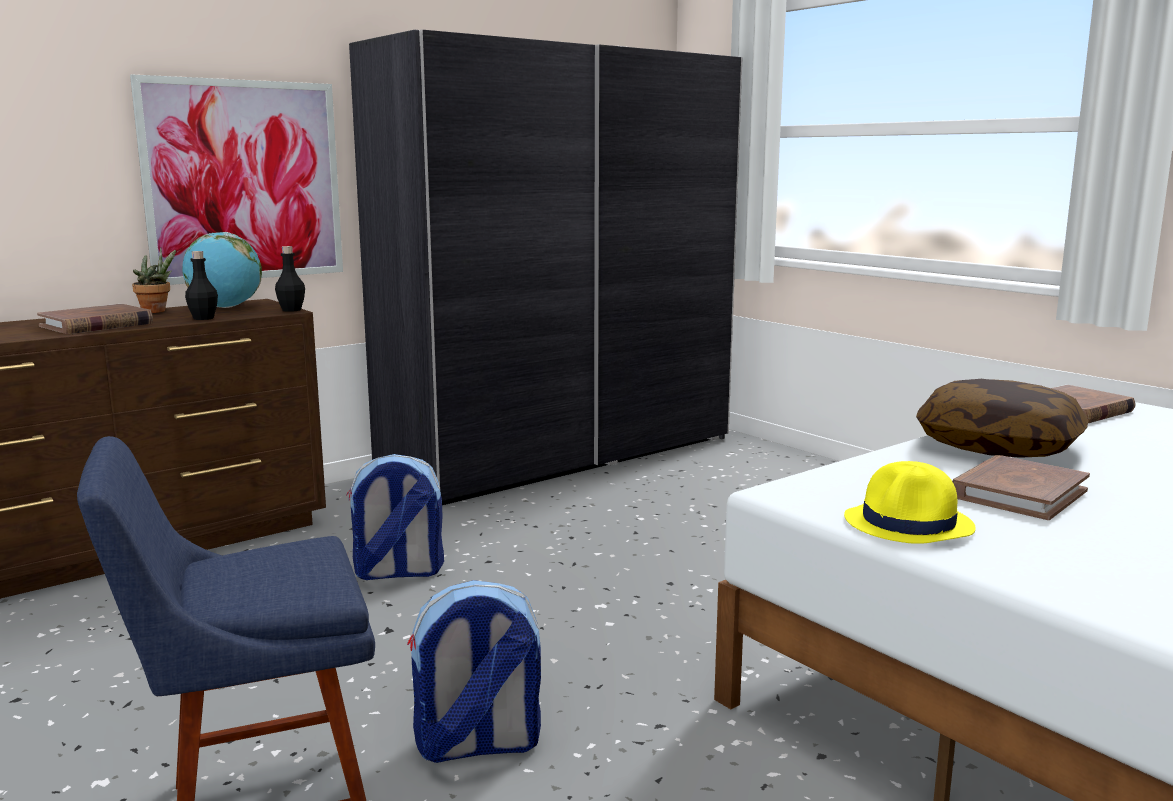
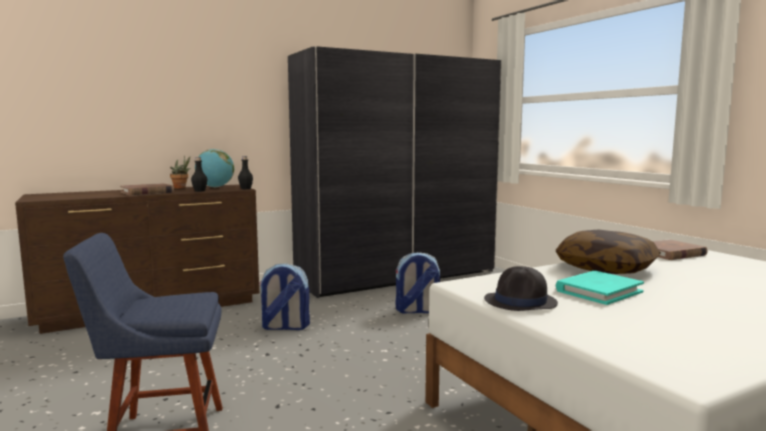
camera: 10 degrees right, 5 degrees down
(244, 181) = (230, 124): picture -> none
(477, 745) = (287, 413): backpack -> backpack (417, 311)
(909, 524) = (521, 302): yellow hat -> black hat
(1018, 493) = (598, 291): brown book -> turquoise book

